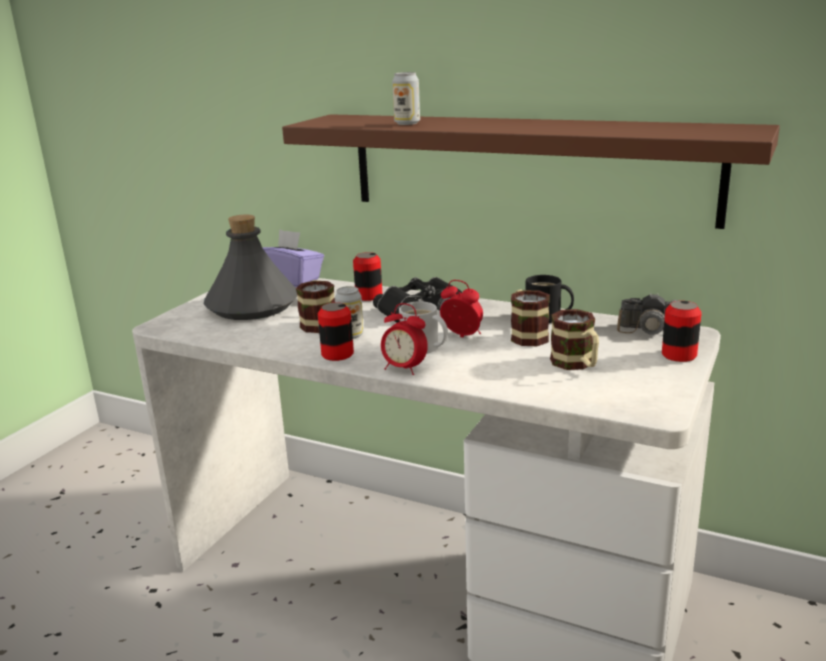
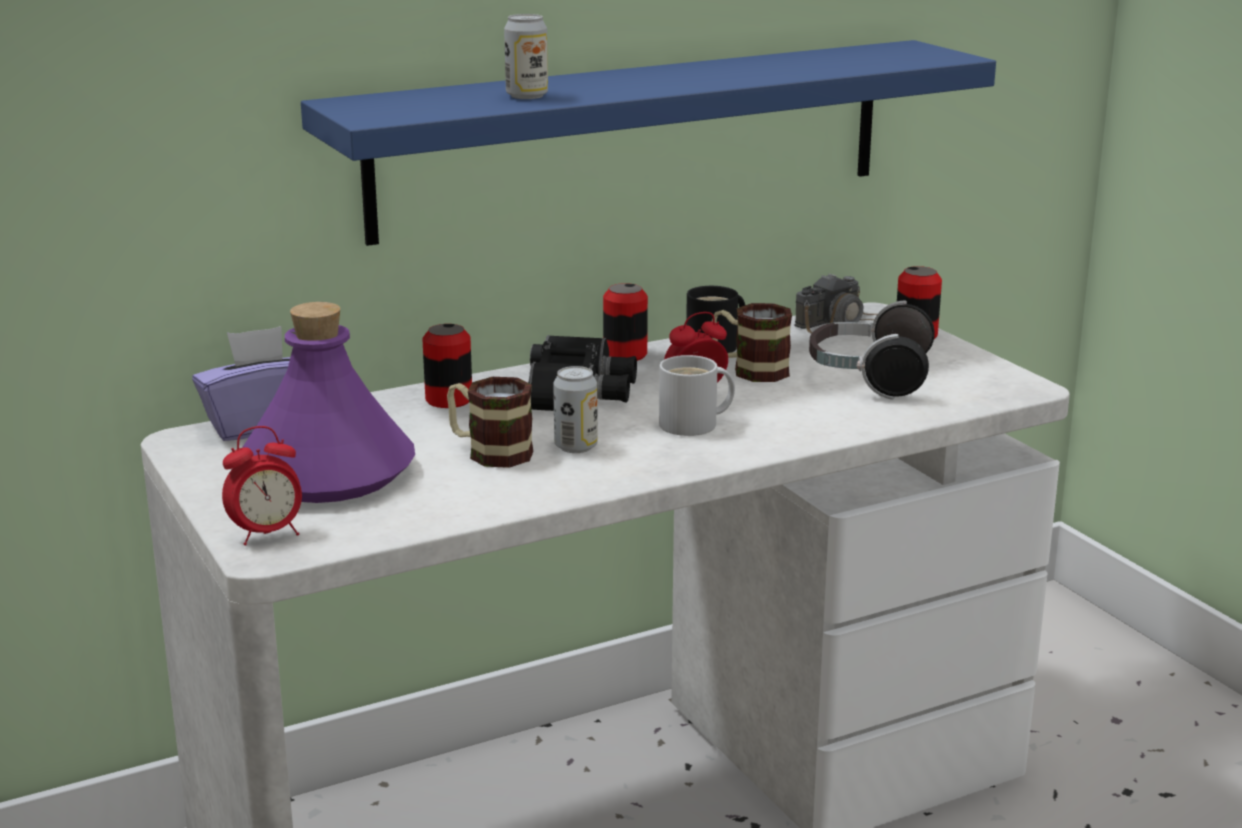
camera: 55 degrees left, 0 degrees up
(252, 306) = (325, 473): grey bottle -> purple bottle
(337, 354) = (628, 470): can -> can (625, 354)
(404, 369) = (740, 450): alarm clock -> alarm clock (267, 534)
(526, 167) = (634, 138): brown shelf -> blue shelf
(576, 364) = (868, 377): mug -> headphones

